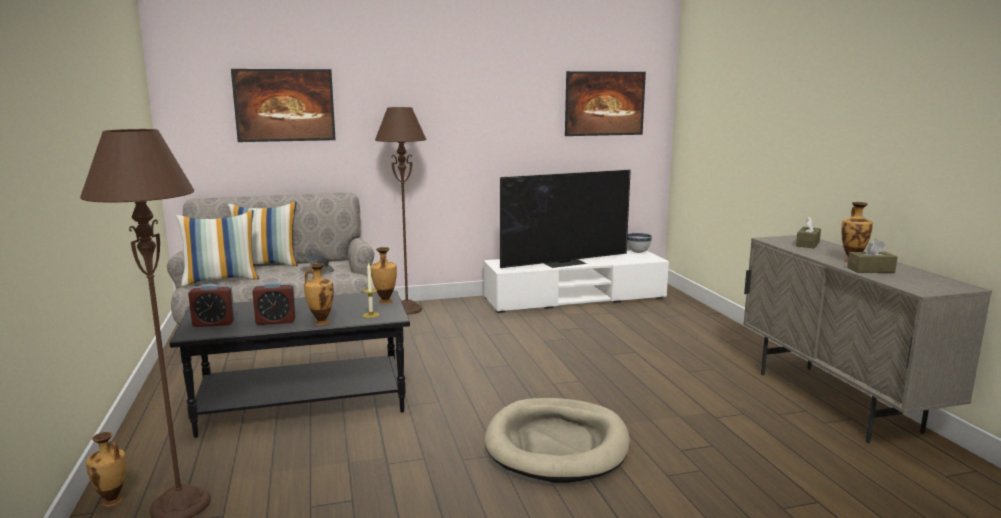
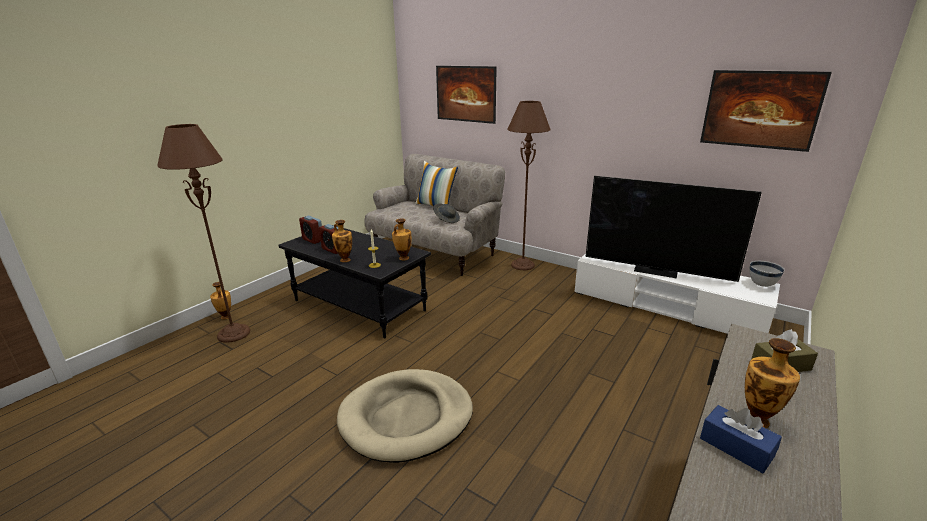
camera: 50 degrees right, 10 degrees up
(221, 280) = (396, 210): pillow -> none
(870, 270) = (736, 447): brown tissue box -> blue tissue box

